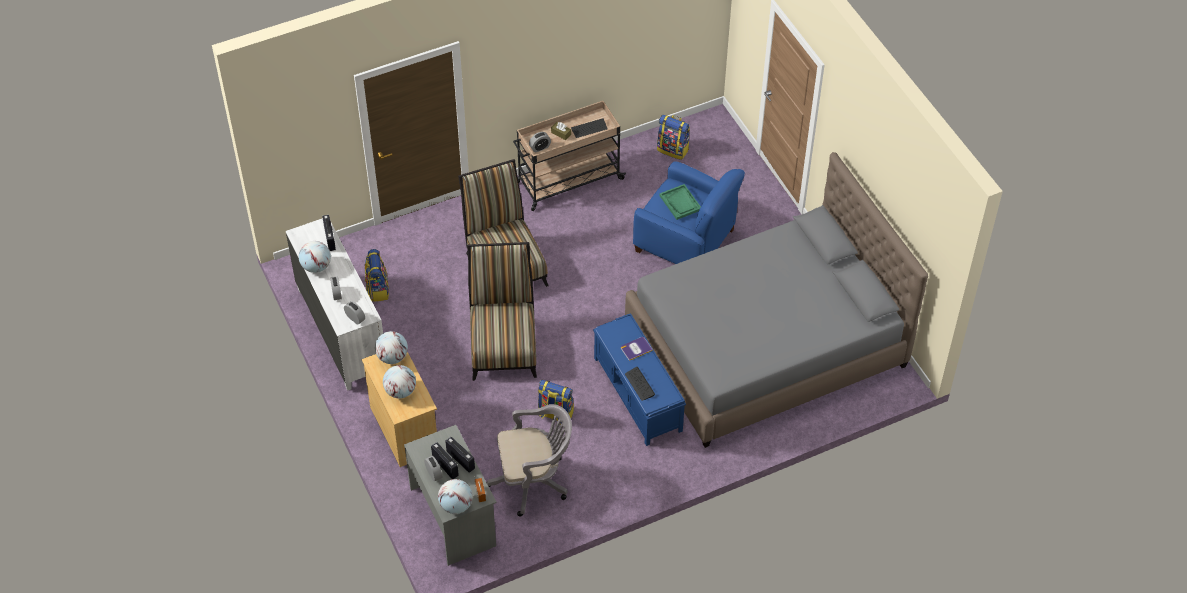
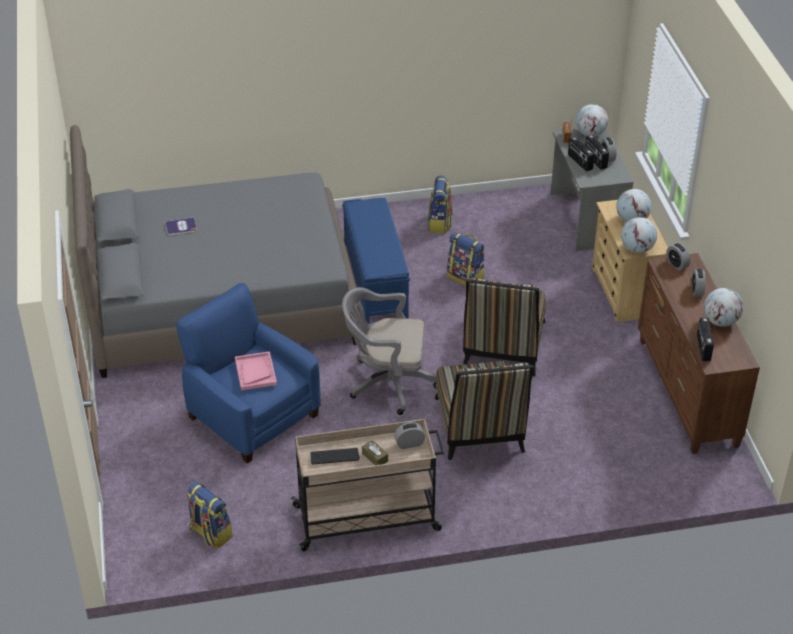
camera: 165 degrees left, 10 degrees down
(342, 332) = (686, 392): white dresser -> brown dresser
(377, 289) = (641, 430): backpack -> backpack (439, 223)
(533, 481) = (503, 231): grey office chair -> grey office chair (387, 383)
(636, 349) = (372, 247): book -> book (181, 227)
(639, 384) = (382, 219): keyboard -> none
(680, 203) = (255, 372): green tray -> pink tray

